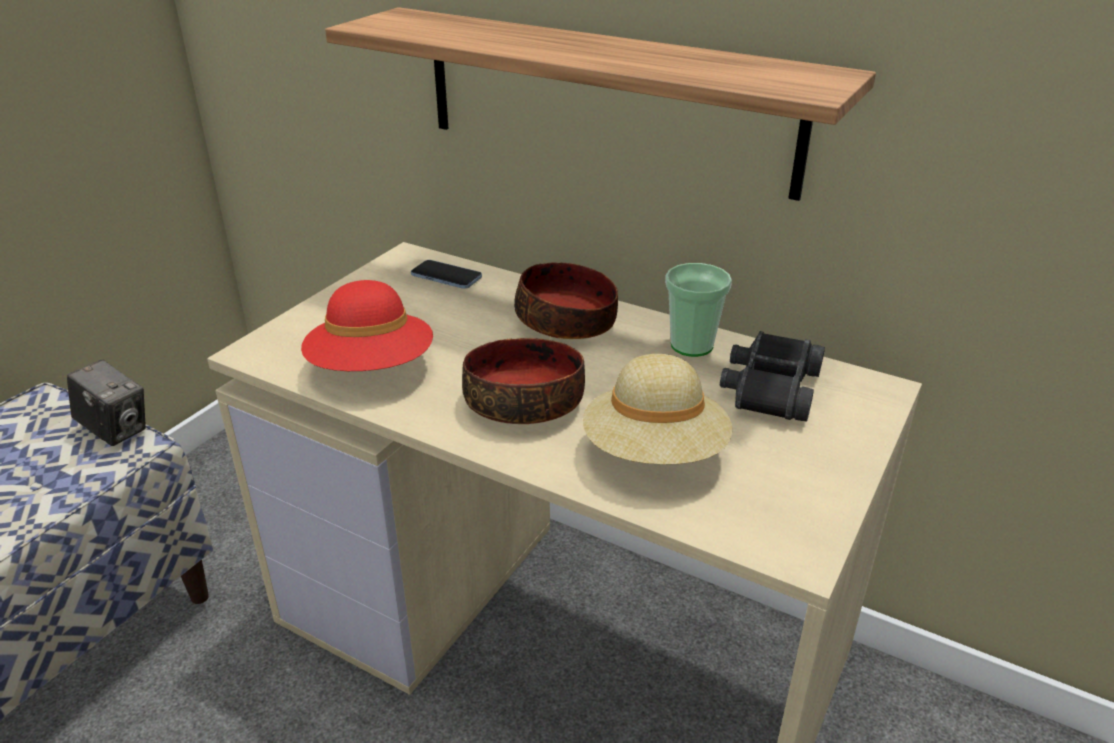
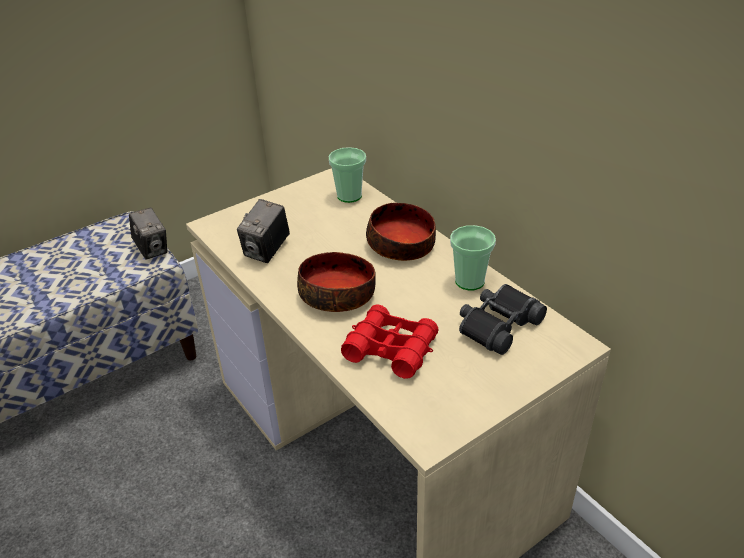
camera: 25 degrees right, 5 degrees up
(372, 368) = (267, 251): red hat -> camera
(446, 276) = (349, 196): phone -> cup
(605, 99) = (445, 102): shelf -> none
(655, 452) = (391, 349): beige hat -> red binoculars

